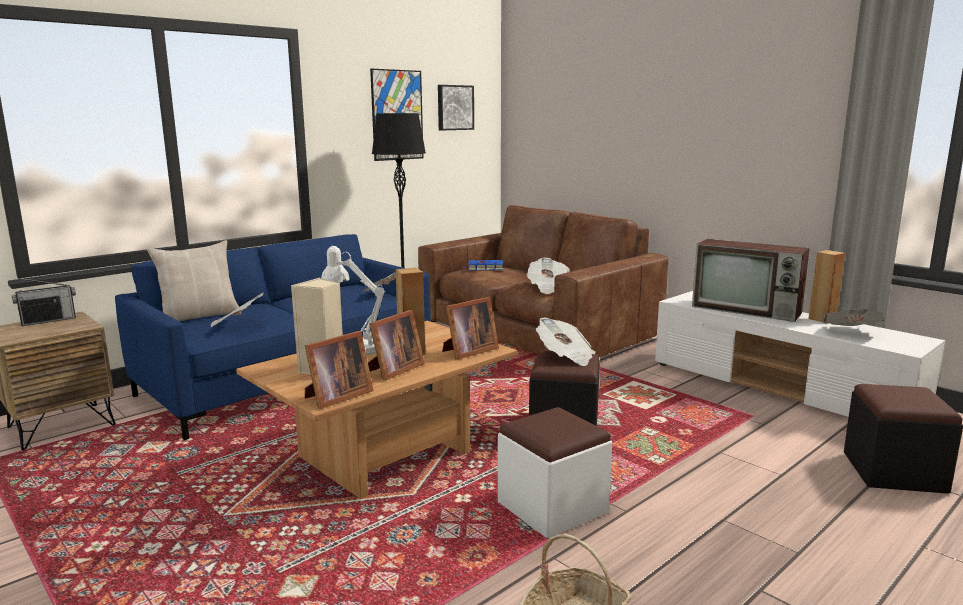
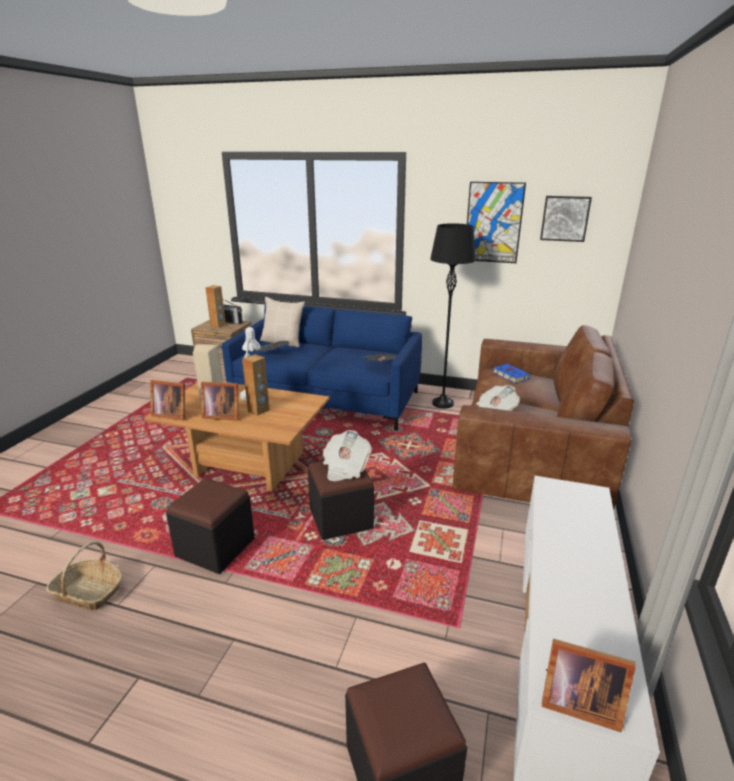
camera: 60 degrees right, 10 degrees up
(468, 351) = (272, 427): picture frame -> picture frame (576, 701)
(552, 507) = (215, 547): white ottoman -> black ottoman
(748, 310) = (576, 537): television -> none
(822, 319) = (611, 603): brown speaker -> brown speaker (218, 325)
(850, 333) = (573, 634): newspaper -> none

